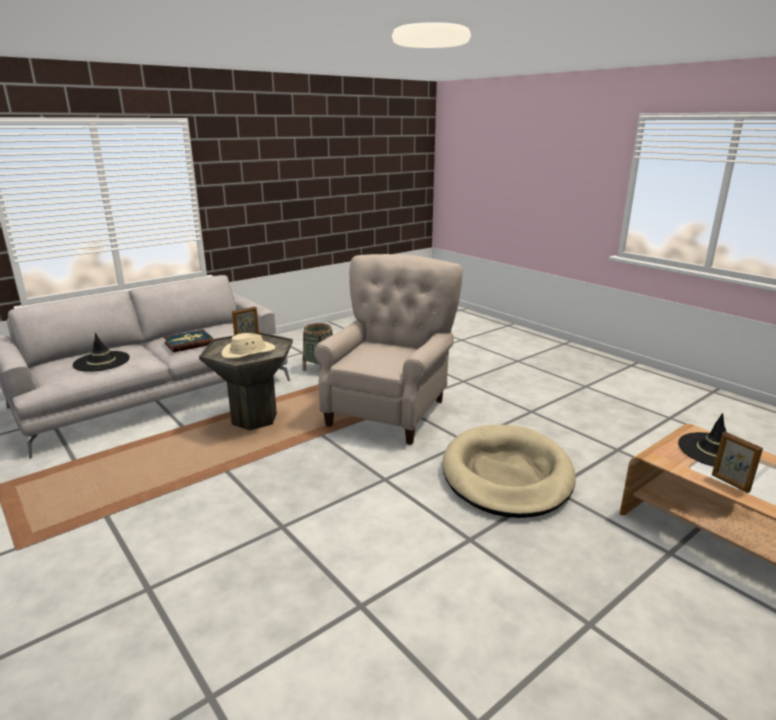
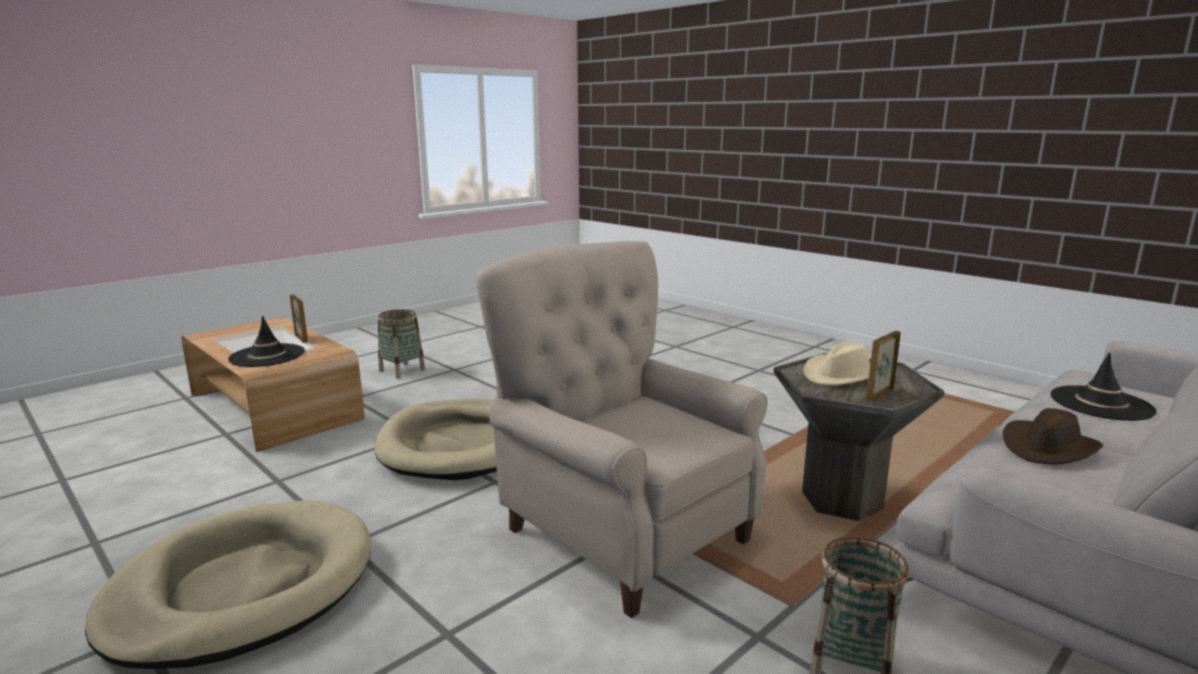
camera: 175 degrees right, 5 degrees down
(189, 343) = (1049, 448): book -> brown hat
(389, 410) = (618, 531): beige armchair -> beige armchair turned 120 degrees clockwise
(563, 397) = (242, 588): none -> beige dog bed
(670, 626) = (402, 370): none -> basket

